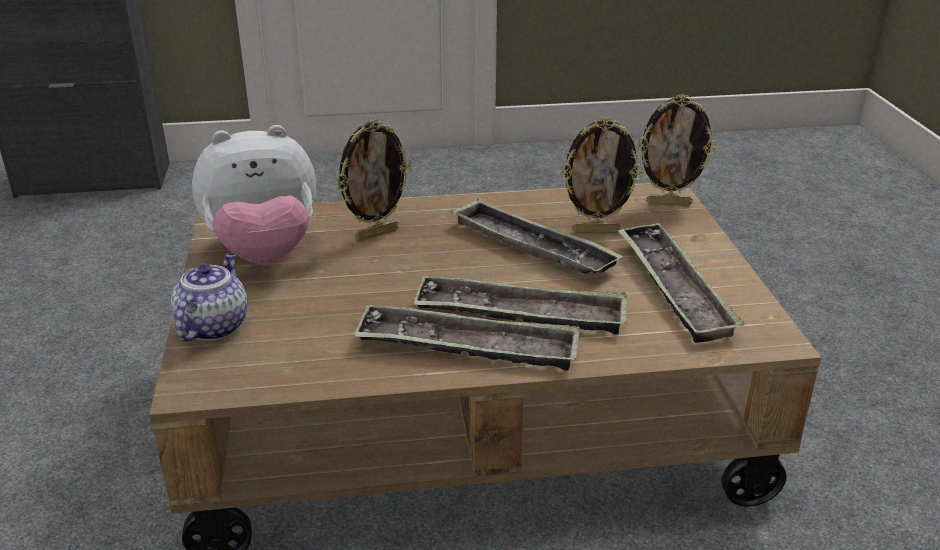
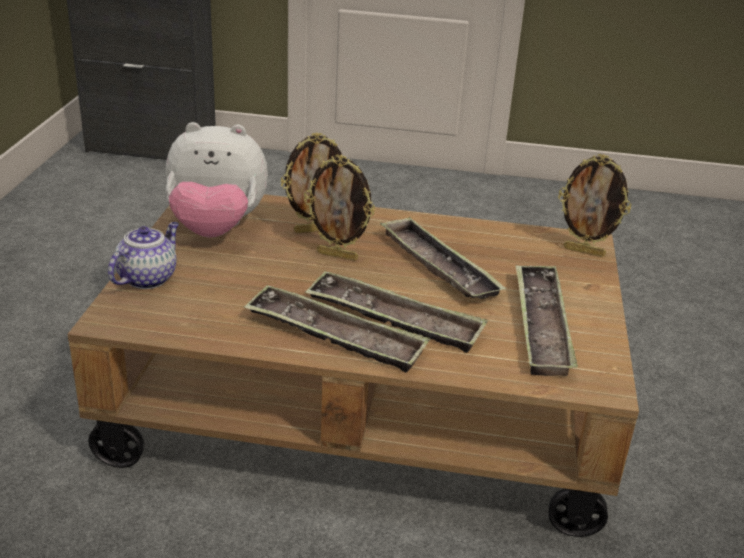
camera: 15 degrees right, 0 degrees up
(596, 230) = (502, 263): picture frame -> picture frame (338, 255)

